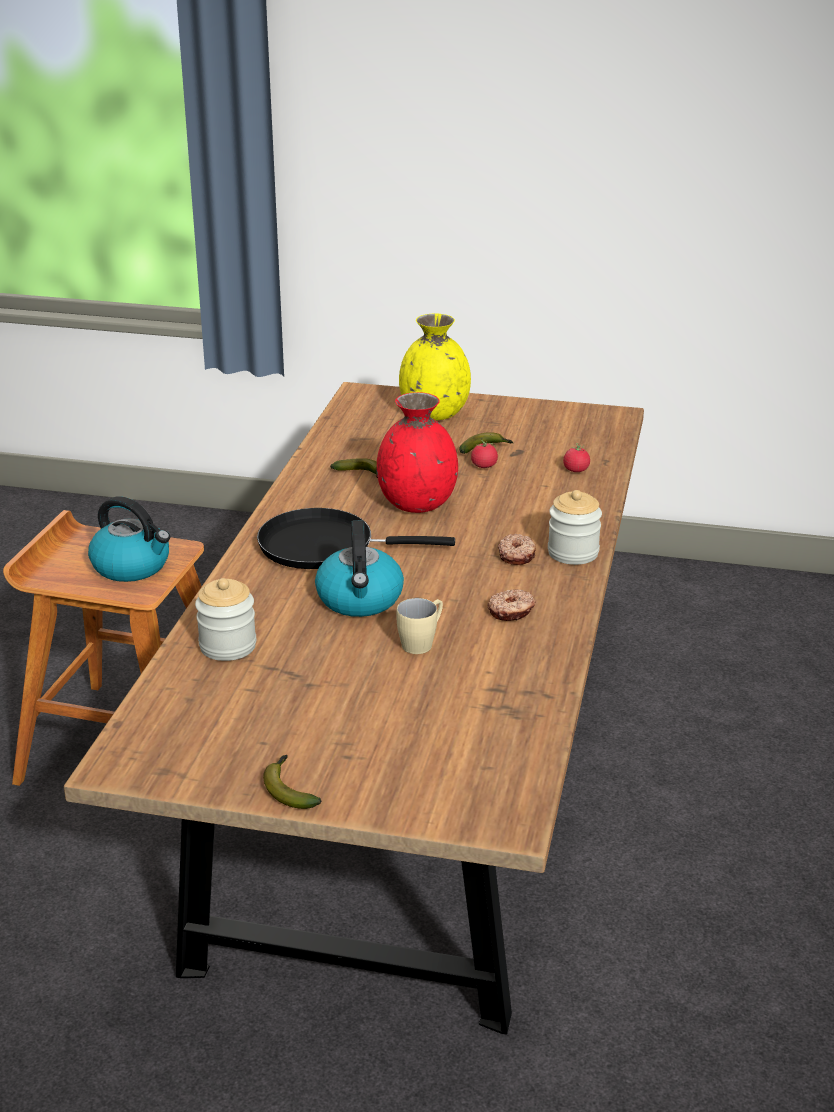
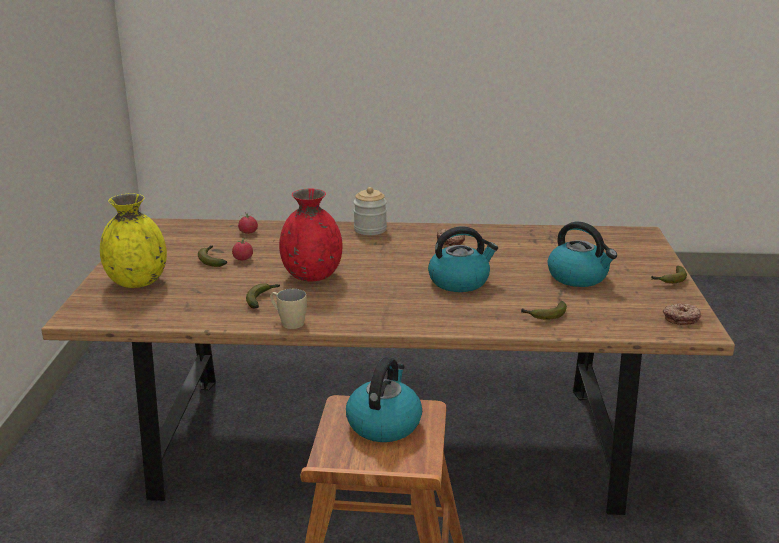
camera: 100 degrees left, 5 degrees down
(228, 646) = (545, 315): jar -> banana
(325, 546) = (389, 300): black frying pan -> none
(336, 700) = (578, 277): none -> kettle
(422, 642) = (499, 261): beige mug -> beige mug (288, 322)
(517, 555) = (379, 243): donut -> donut (680, 318)

